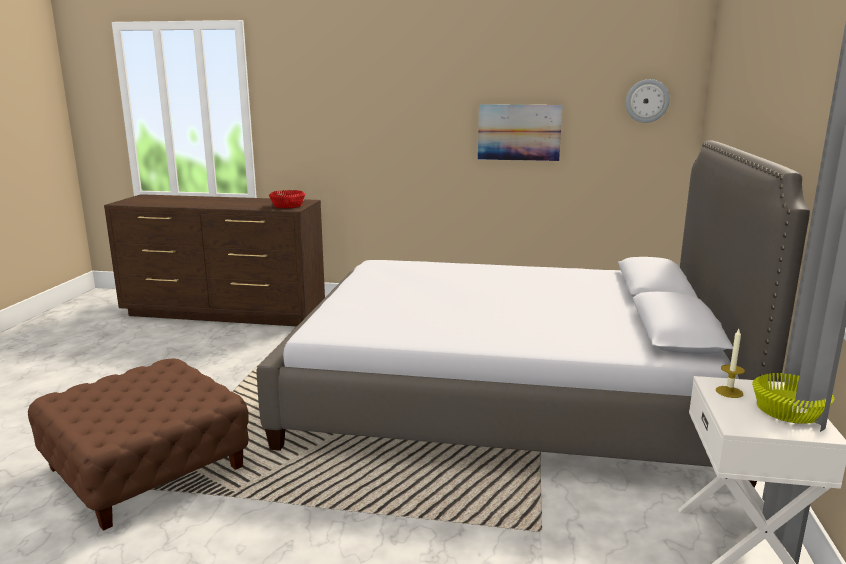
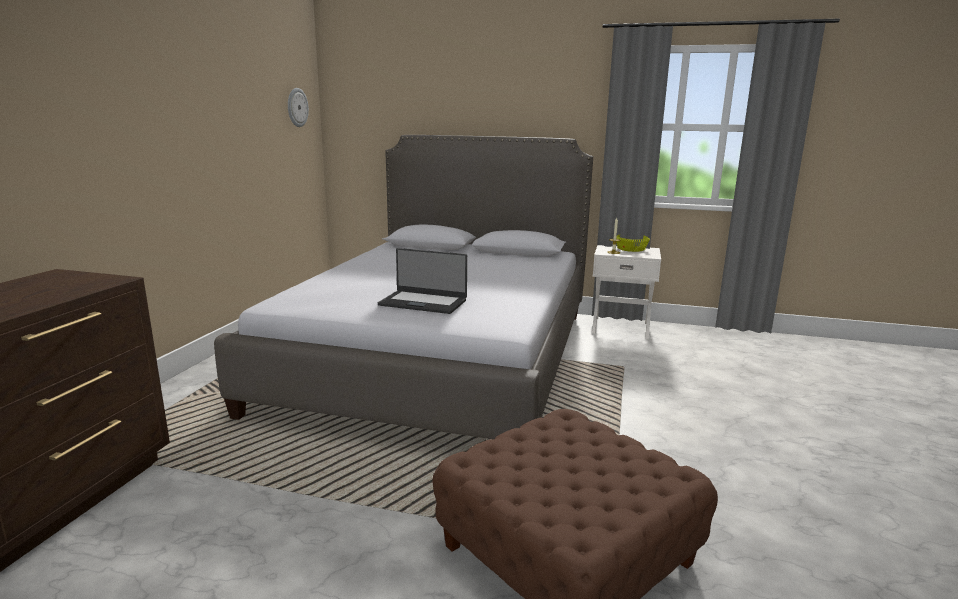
camera: 85 degrees left, 0 degrees up
(288, 205) = (78, 282): red bowl -> none
(392, 299) = (423, 302): none -> laptop
(519, 132) = (227, 140): picture -> none

